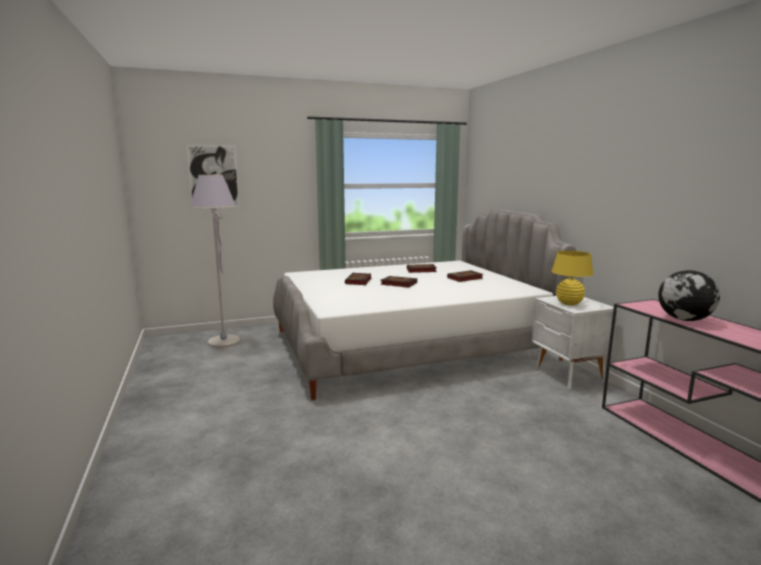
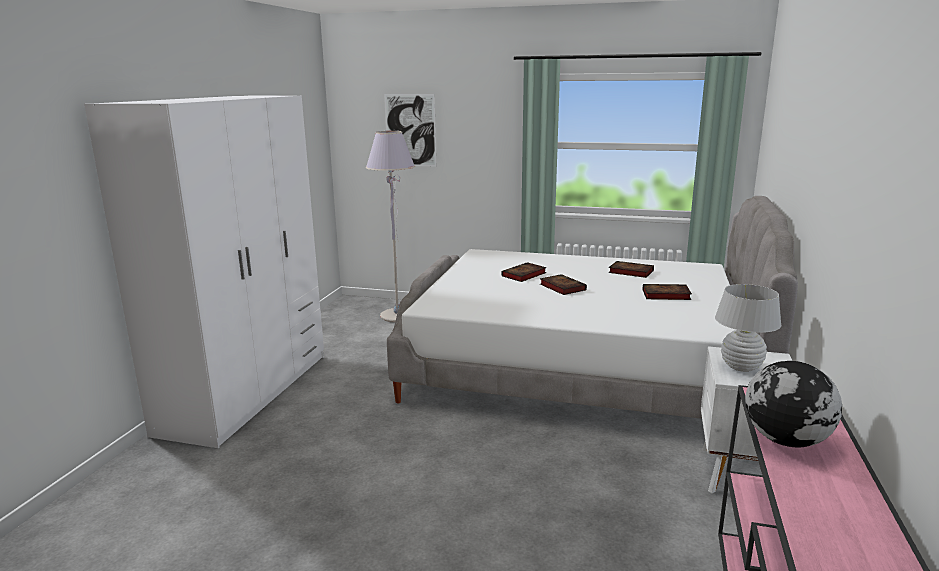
camera: 35 degrees right, 5 degrees up
(156, 432) = (247, 392): none -> white wardrobe
(569, 303) = (741, 367): yellow table lamp -> white table lamp

